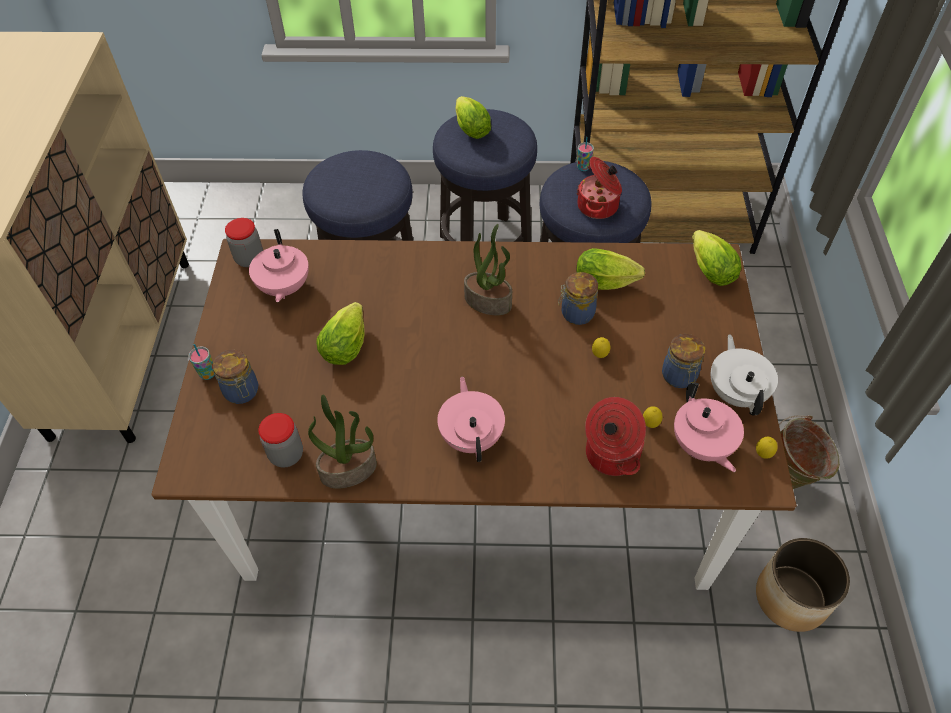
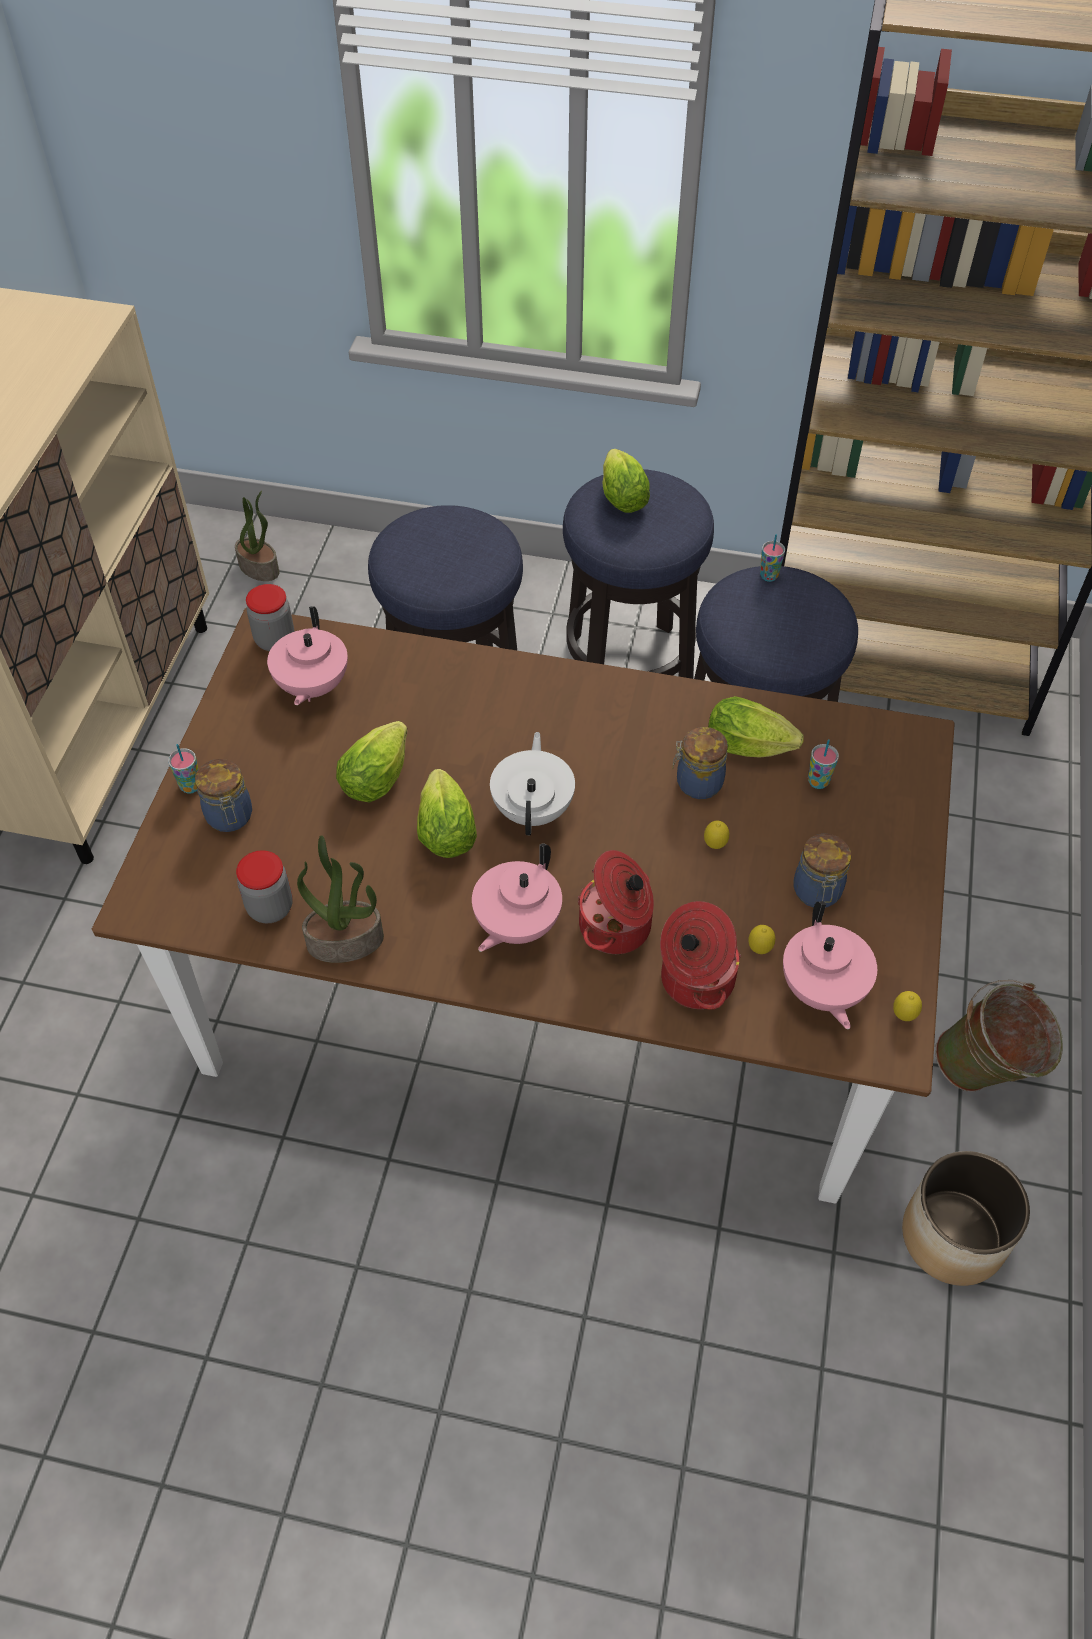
camera: 10 degrees right, 0 degrees up
(472, 436) = (516, 924): pink teapot -> pink teapot turned 150 degrees counterclockwise
(489, 301) = (582, 747): potted plant -> potted plant (260, 568)
(599, 206) = (777, 636): cooking pot -> cooking pot (617, 927)
(659, 299) = (818, 782): none -> cup
(708, 269) = (900, 749): lettuce -> lettuce (445, 828)
(736, 392) = (891, 926): white teapot -> white teapot (533, 809)

